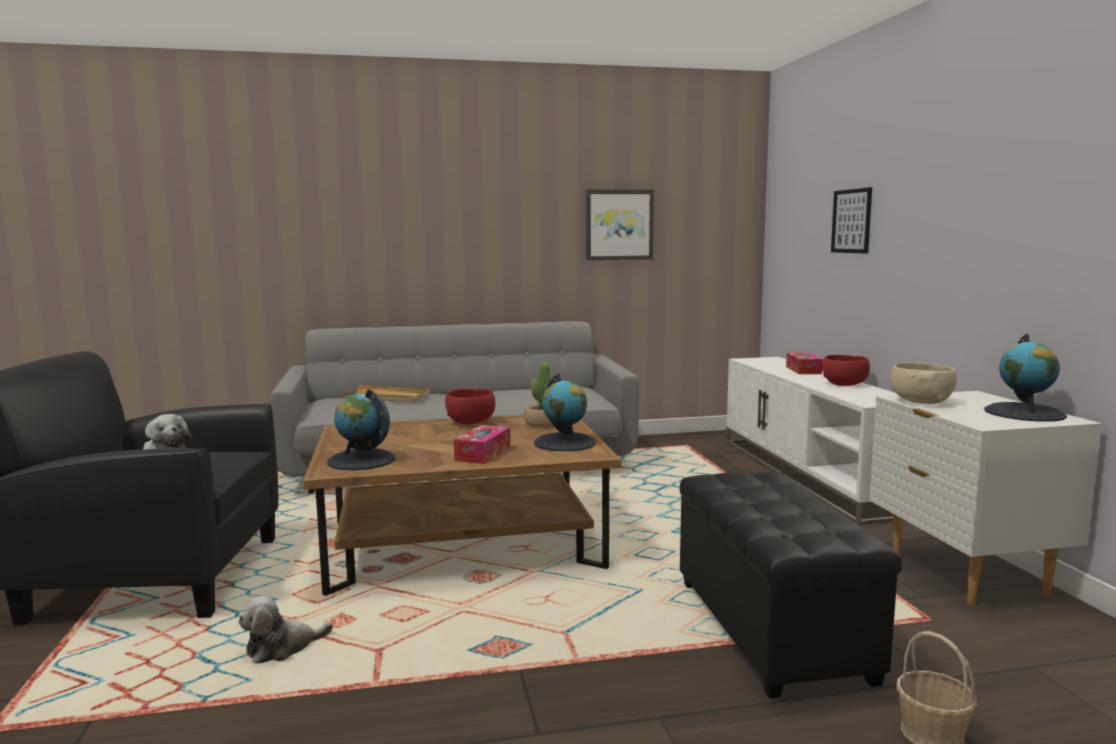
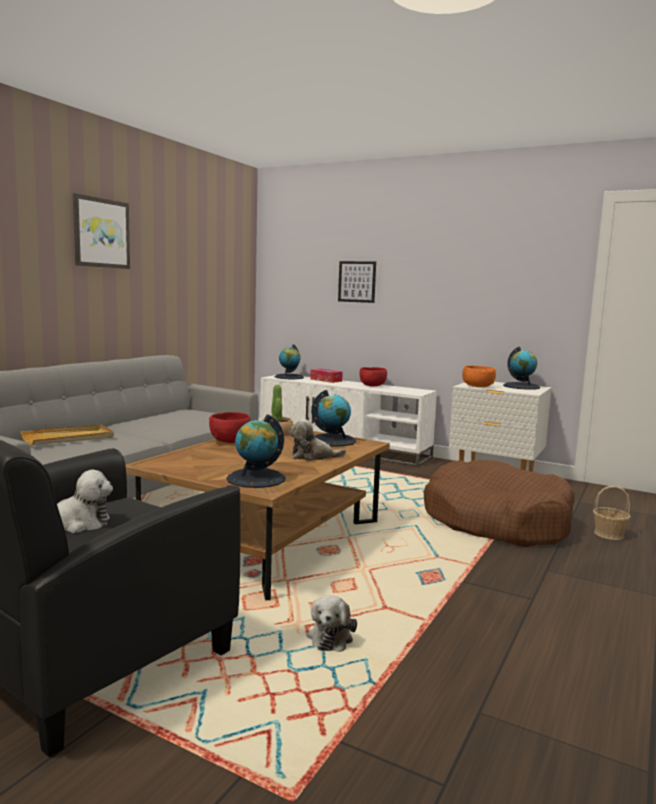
camera: 50 degrees left, 0 degrees up
(483, 453) = (313, 456): tissue box -> plush toy
(619, 225) = (181, 274): picture -> picture (101, 233)
(767, 361) = (289, 377): none -> globe
(772, 630) = (496, 521): black ottoman -> brown dog bed
(920, 402) = (477, 387): beige bowl -> orange bowl

